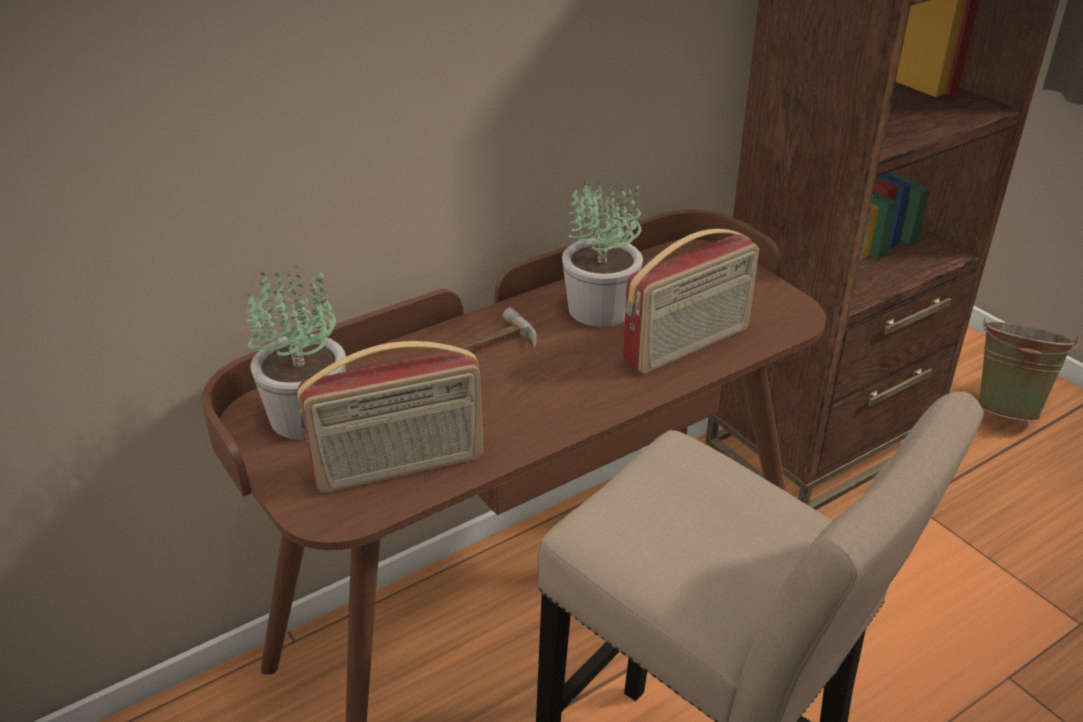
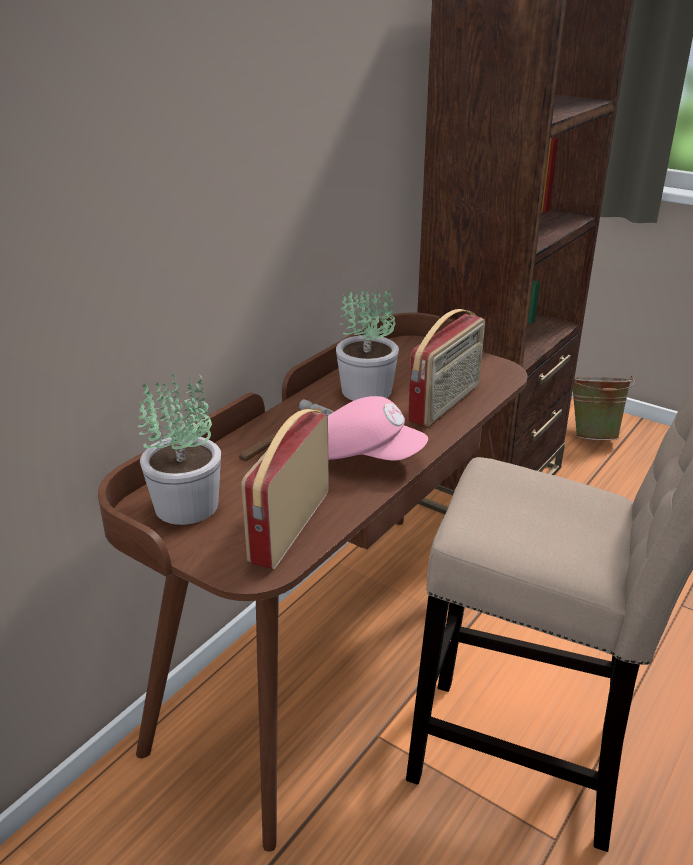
camera: 20 degrees left, 5 degrees down
(399, 468) = (289, 526): radio -> radio turned 150 degrees clockwise
(543, 398) = (366, 456): none -> pink cap

